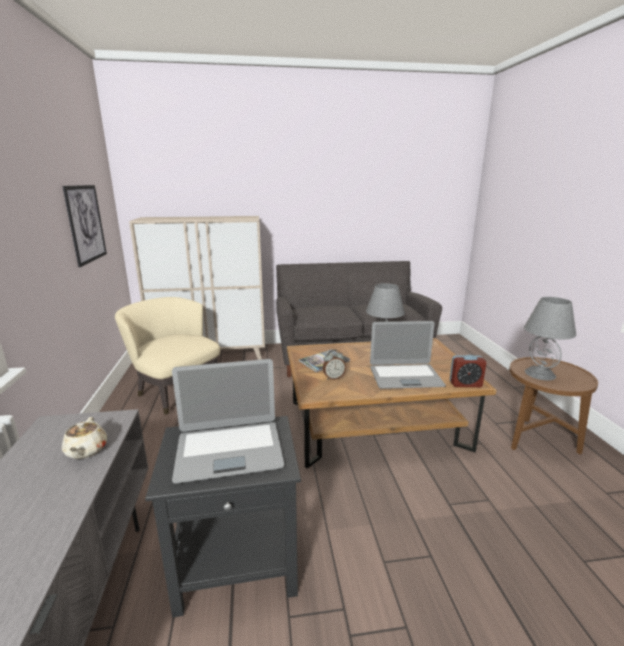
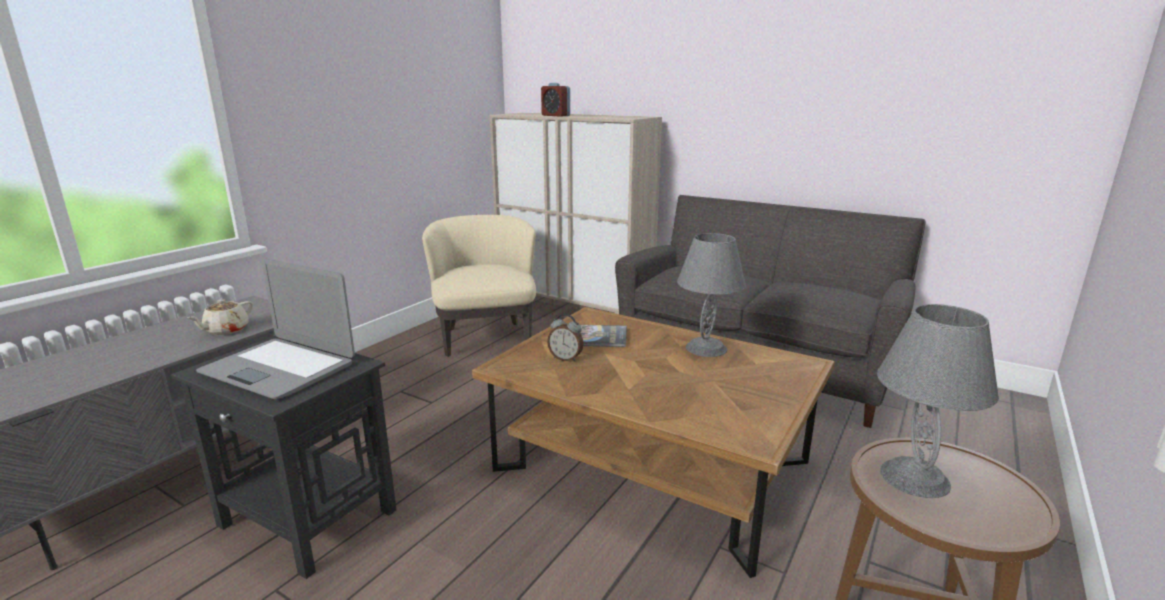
camera: 40 degrees right, 0 degrees up
(86, 223) = (429, 114): picture -> none
(405, 377) = (660, 391): laptop -> none
(465, 384) = (736, 436): alarm clock -> alarm clock (555, 115)

